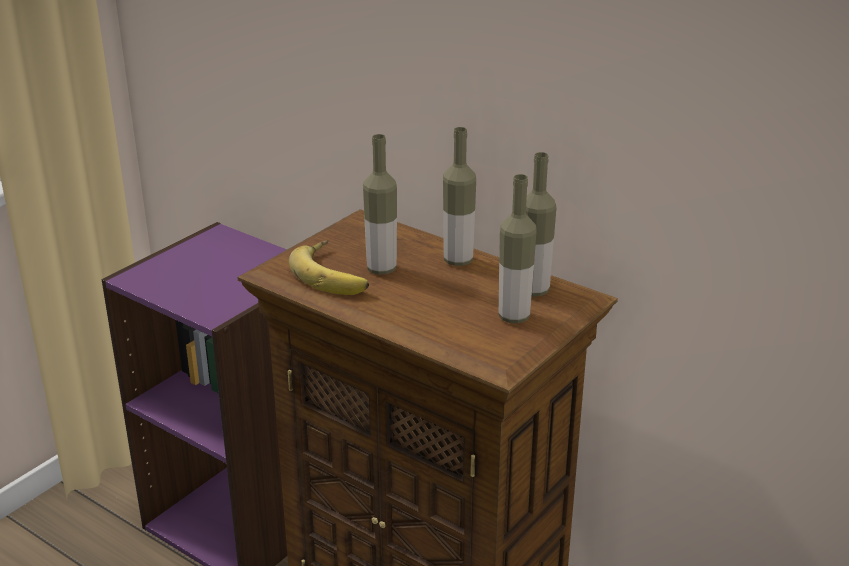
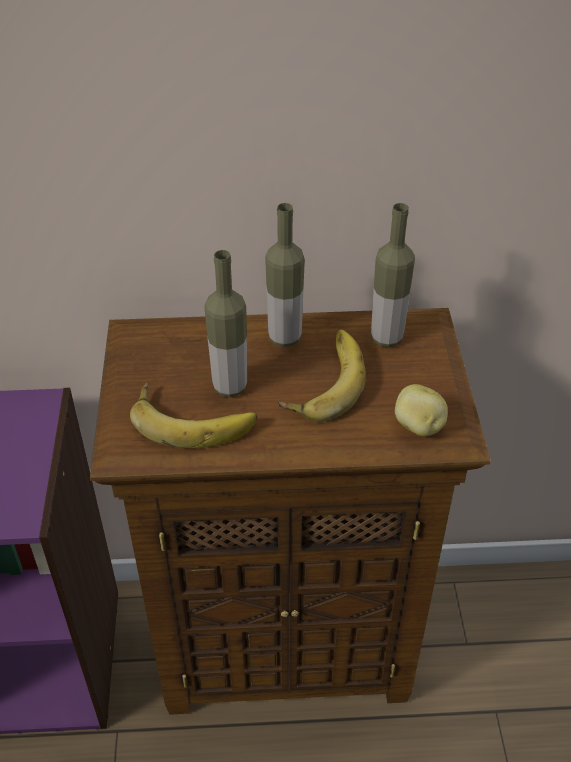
camera: 40 degrees left, 15 degrees up
(449, 292) = (322, 381): none -> banana
(479, 344) = (418, 426): none -> potato
(514, 317) = (407, 377): bottle -> none

